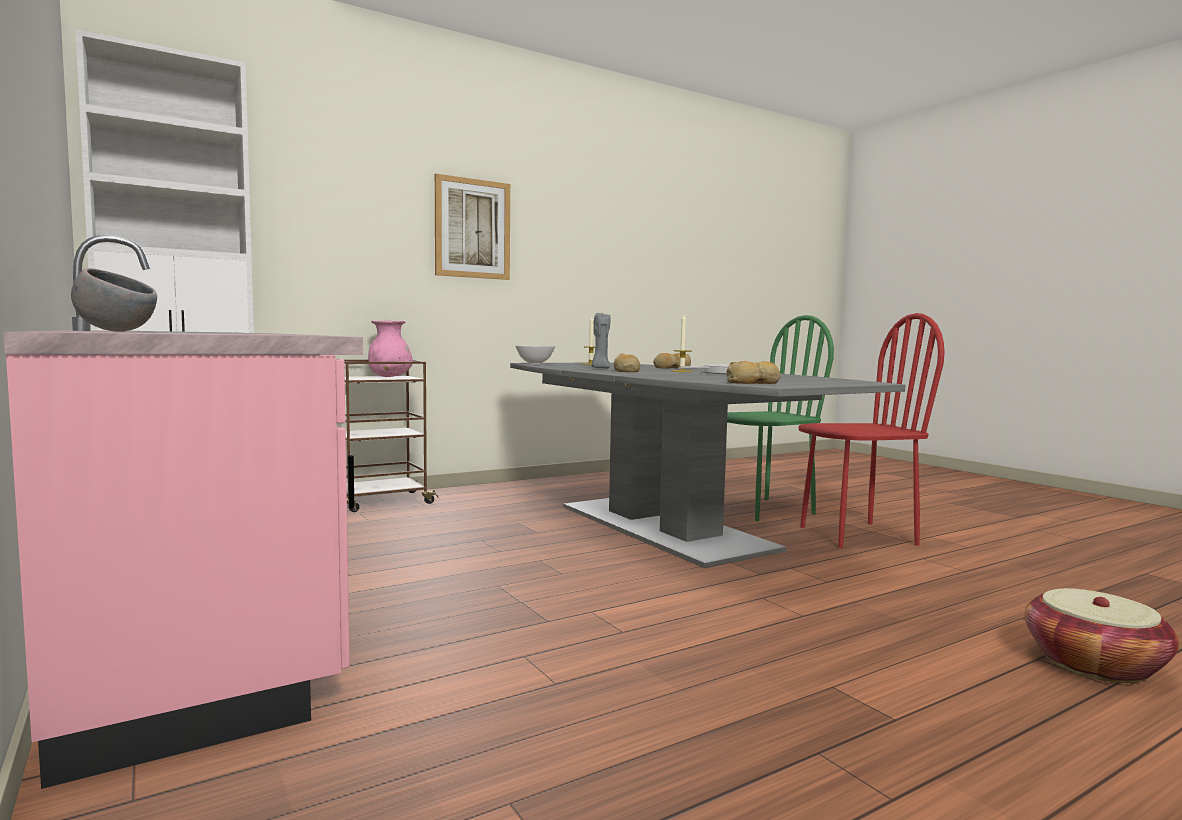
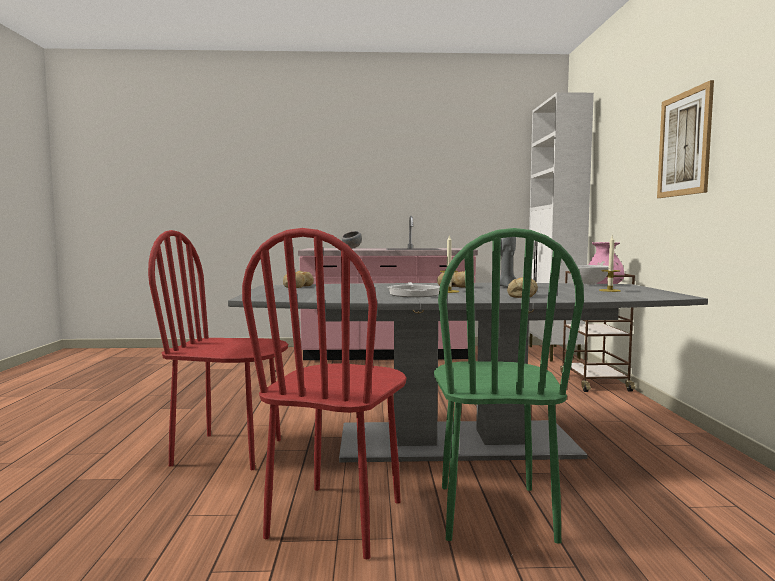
camera: 120 degrees right, 0 degrees up
(870, 596) = (228, 451): none -> red chair
(1094, 664) = (72, 462): basket -> none

